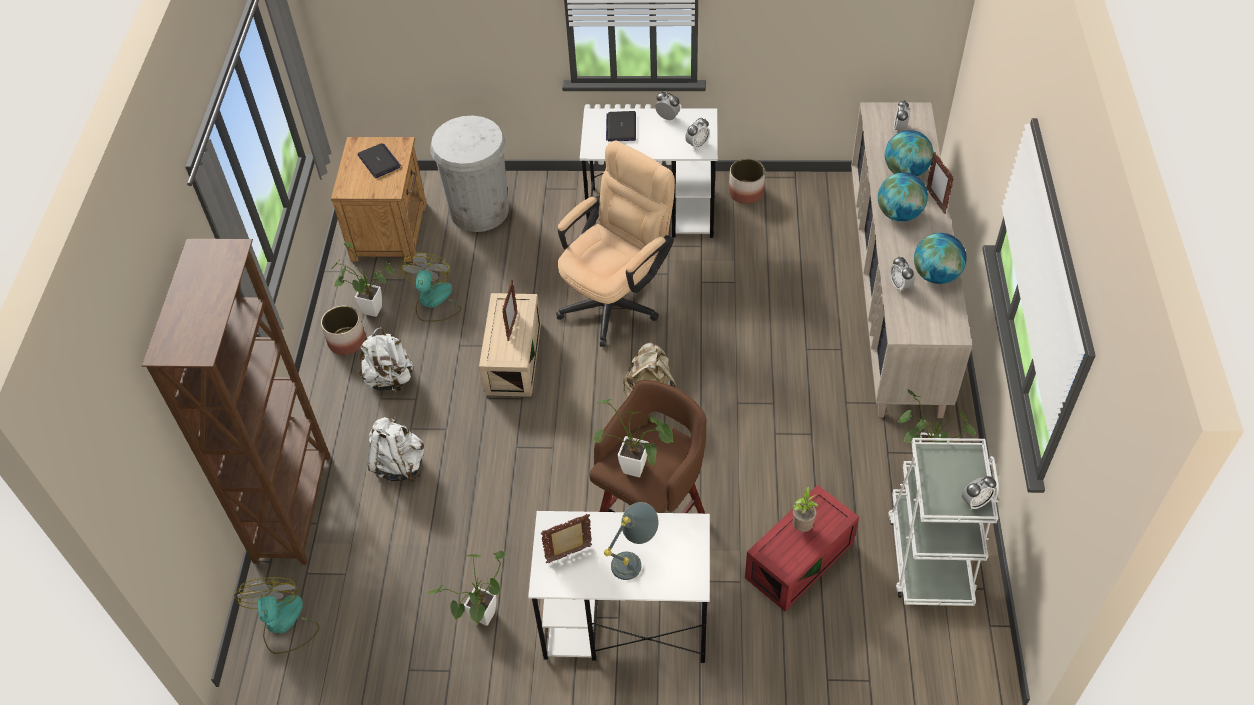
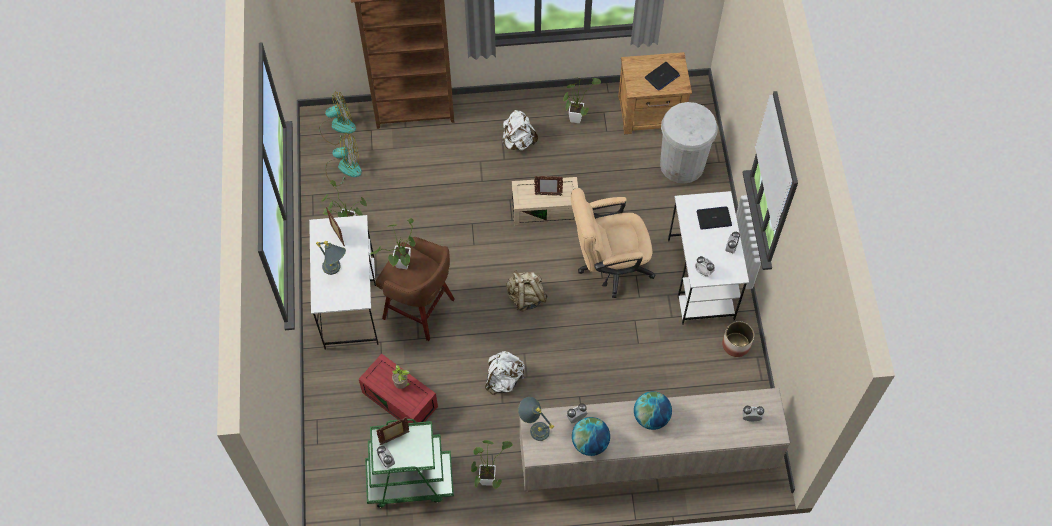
camera: 80 degrees right, 10 degrees up
(347, 341) = (547, 110): planter -> none
(399, 464) = (451, 161): white backpack -> white backpack (504, 379)
(434, 302) = (589, 153): fan -> fan (343, 168)
(617, 299) = (608, 266): beige office chair -> beige office chair turned 135 degrees clockwise
(905, 171) = (700, 422): globe -> none
(914, 330) = (534, 427): none -> grey table lamp
(929, 555) = (409, 481): white cart -> green cart
(935, 201) = (670, 444): picture frame -> picture frame (395, 438)

